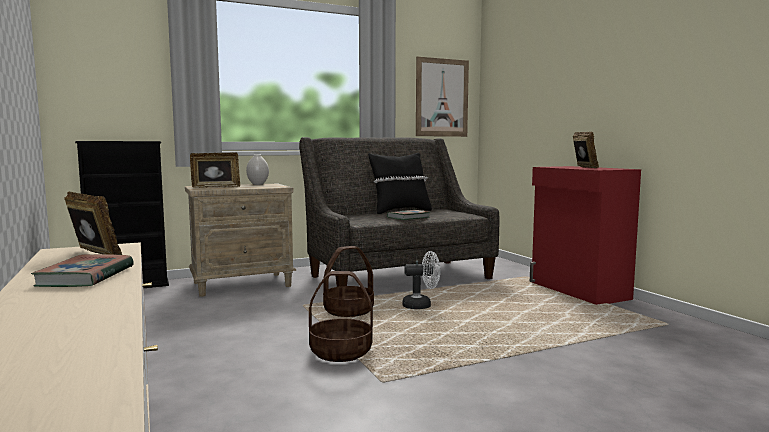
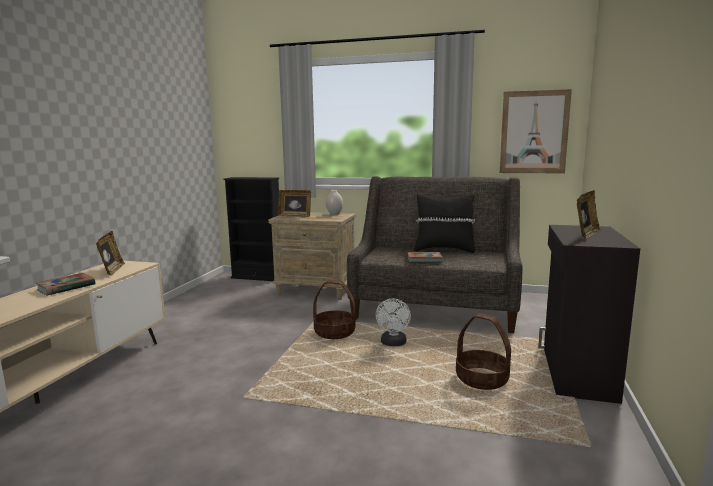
camera: 40 degrees right, 5 degrees up
(341, 351) = (267, 365): basket -> basket (482, 379)
(421, 305) = (393, 344): white fan -> white fan turned 60 degrees clockwise
(578, 291) = (576, 373): red cabinet -> black cabinet

